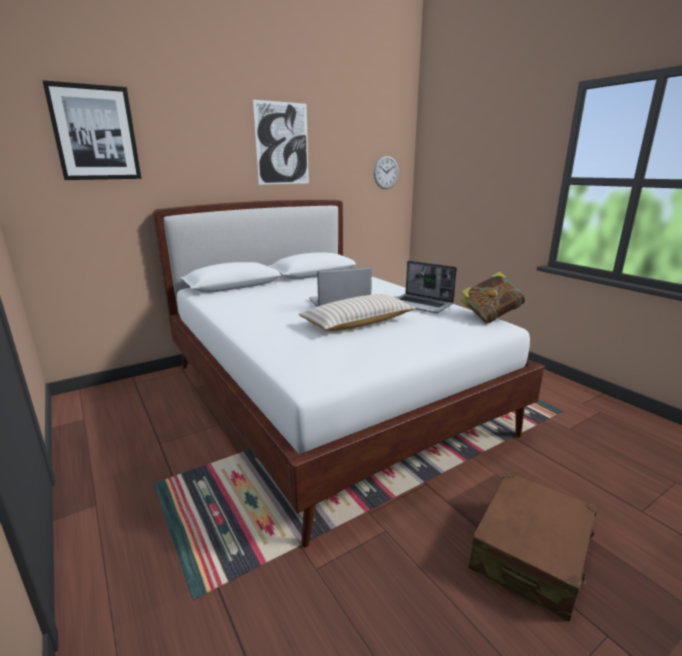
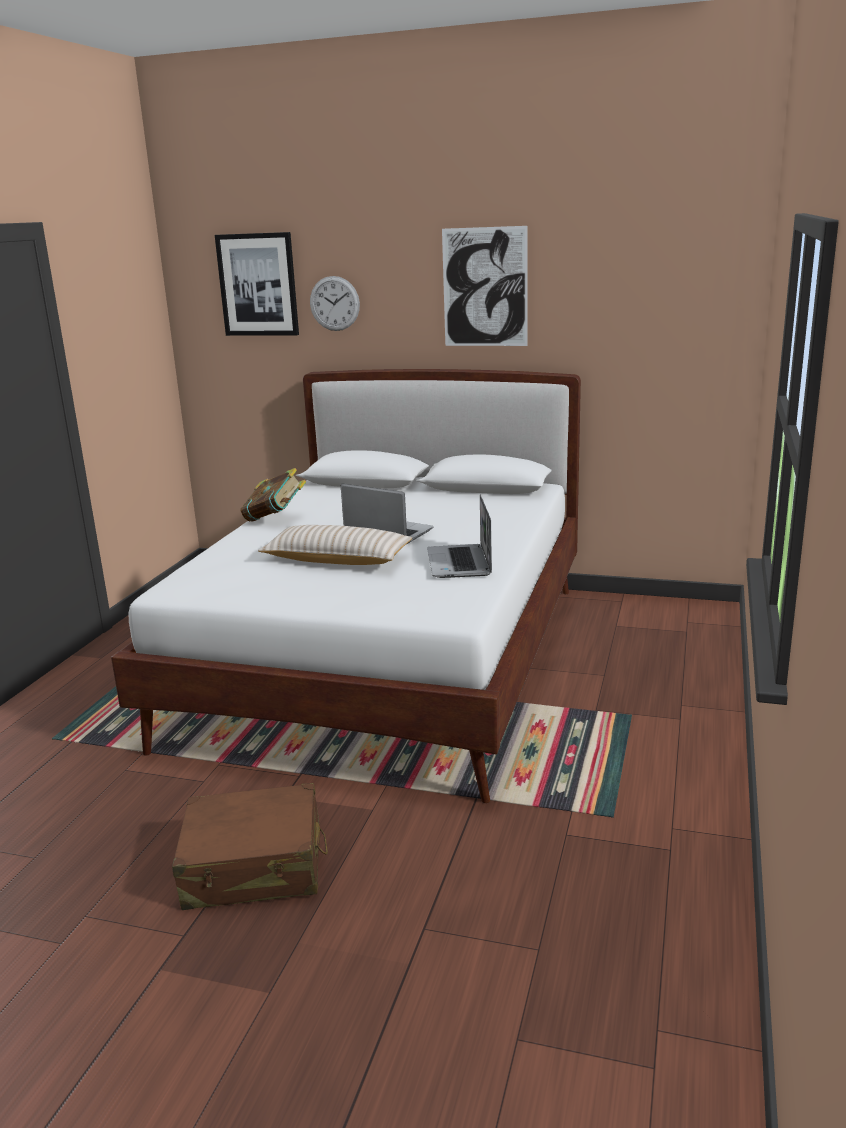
camera: 50 degrees right, 0 degrees up
(386, 172) = (690, 330): wall clock -> wall clock (334, 303)
(490, 317) = (479, 603): book -> book (275, 519)

